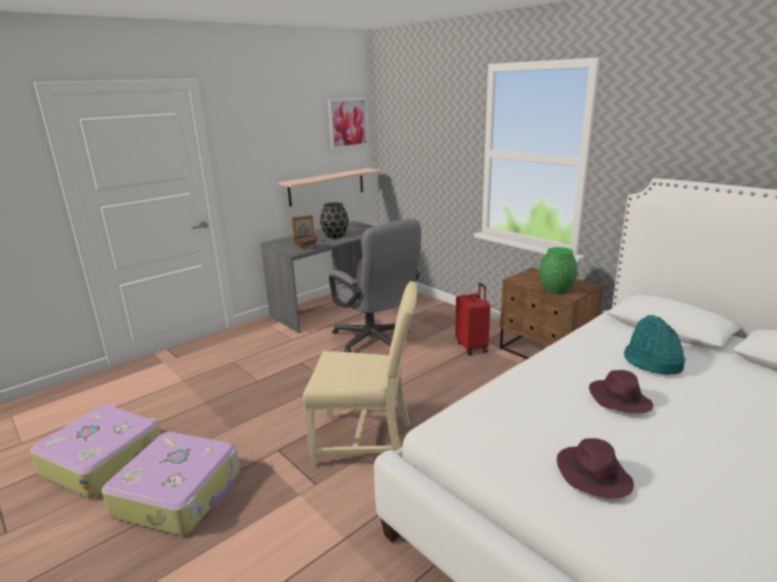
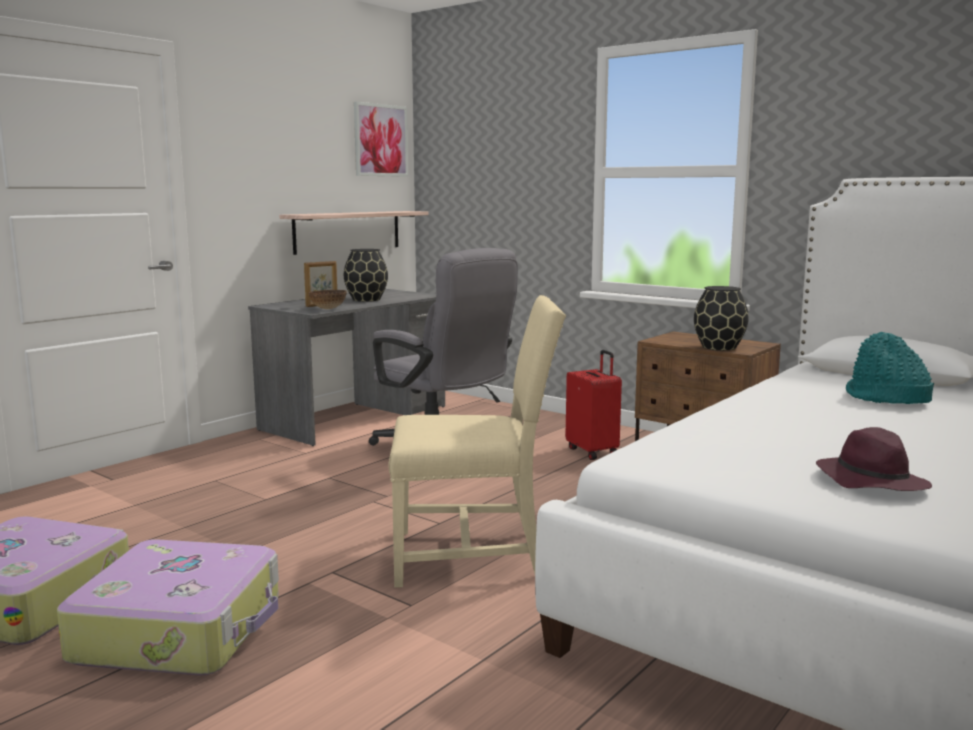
camera: 10 degrees left, 10 degrees down
(556, 290) = (719, 347): green vase -> black vase
(619, 399) = (863, 425): purple hat -> none

